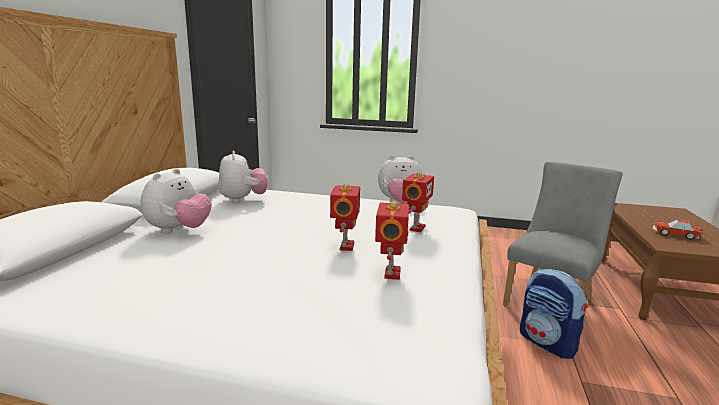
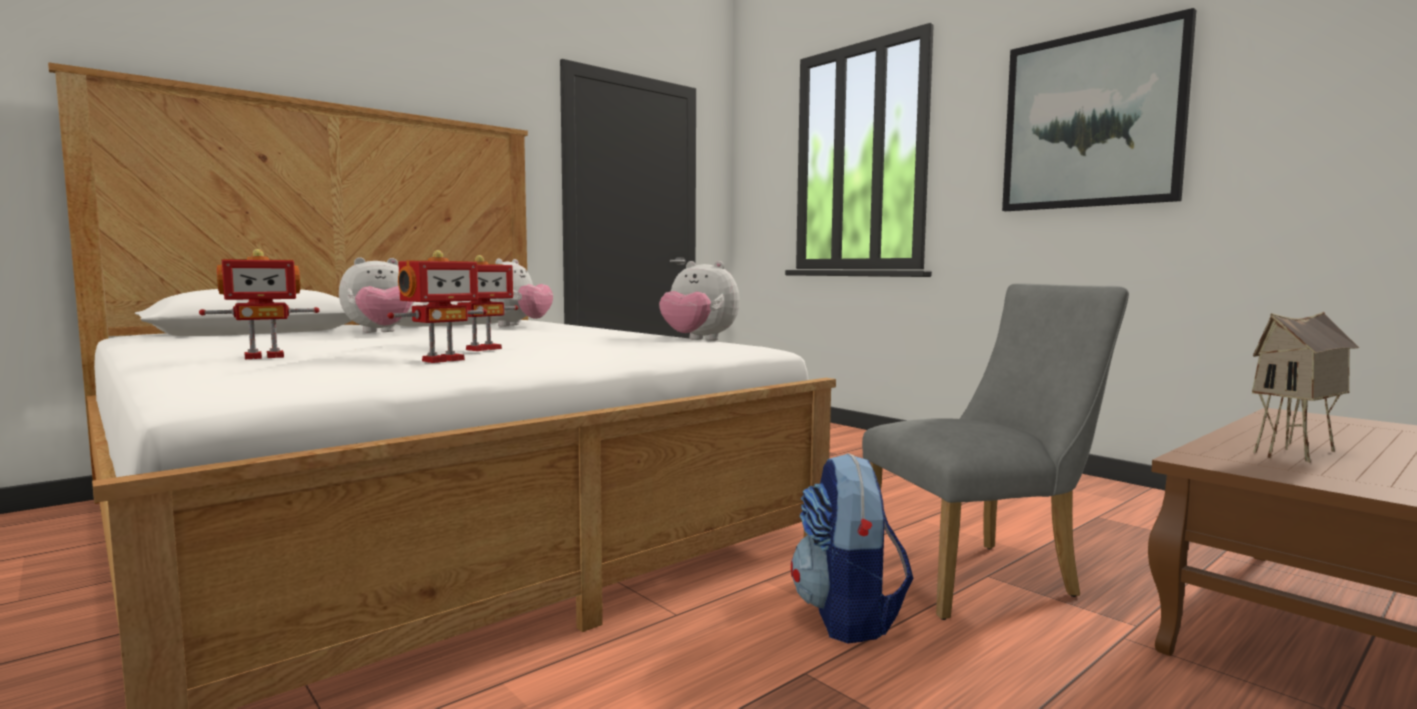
camera: 35 degrees right, 10 degrees down
(416, 228) = (620, 348): toy robot -> toy robot (264, 357)
(509, 59) = (1091, 120): none -> picture
(674, 234) = (1298, 454): toy car -> toy house

